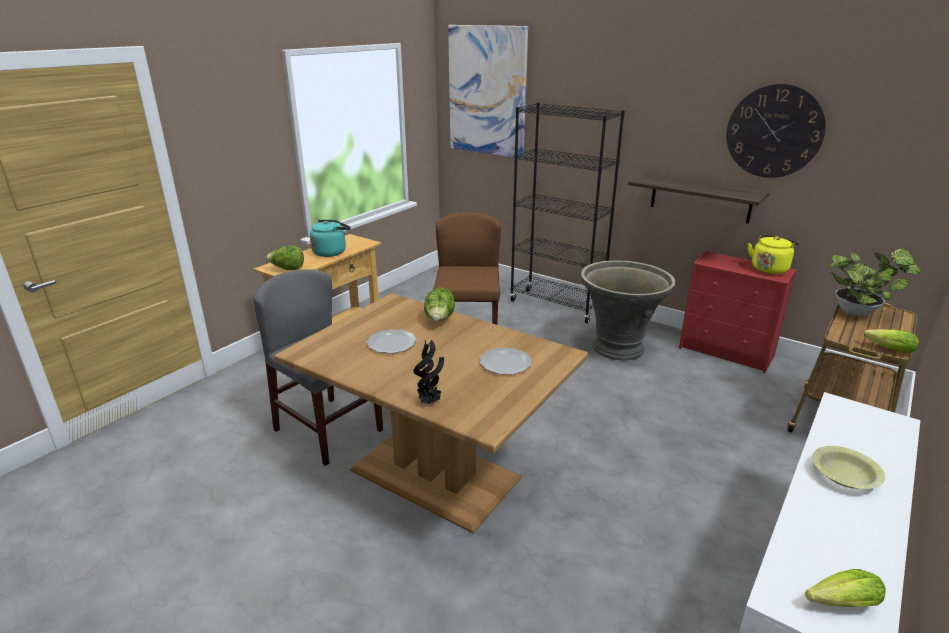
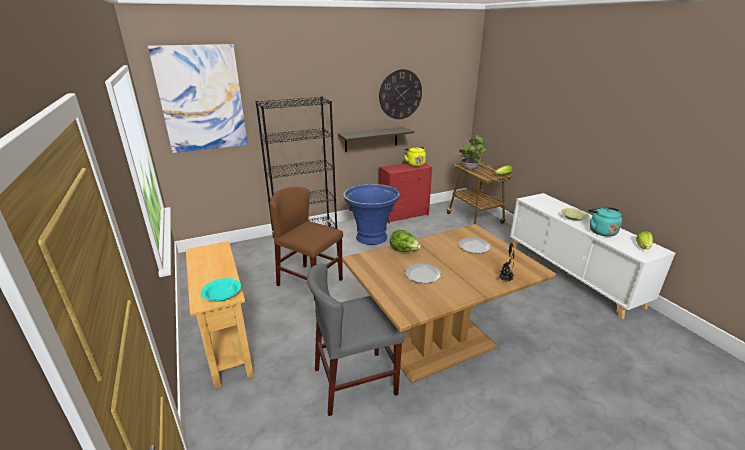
camera: 60 degrees left, 0 degrees up
(287, 269) = (222, 294): lettuce -> turquoise bowl
(331, 252) = (215, 266): turquoise kettle -> turquoise kettle (601, 231)
(619, 348) = (371, 237): grey planter -> blue planter

